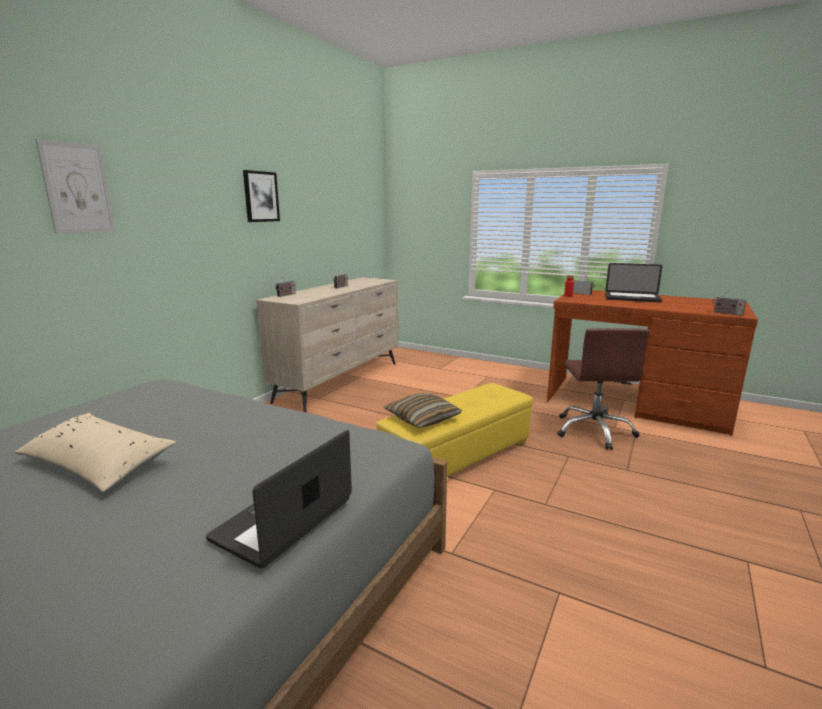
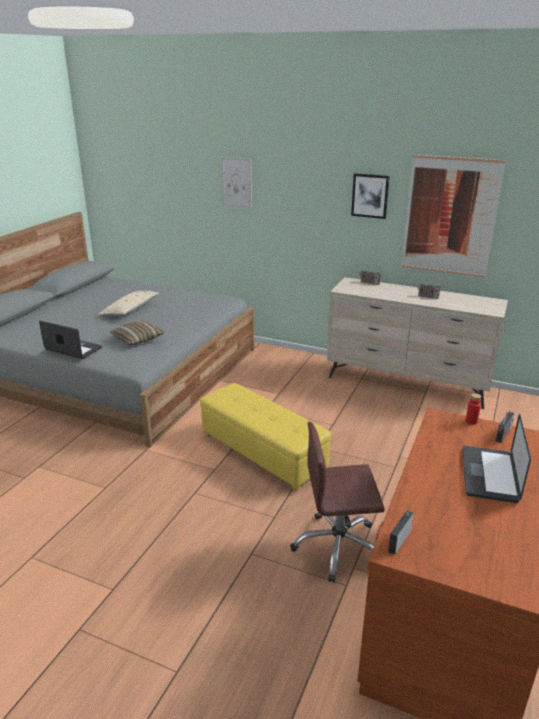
camera: 85 degrees right, 10 degrees up
(320, 211) = (450, 216): none -> picture
(422, 418) = (236, 397): pillow -> pillow (138, 338)

